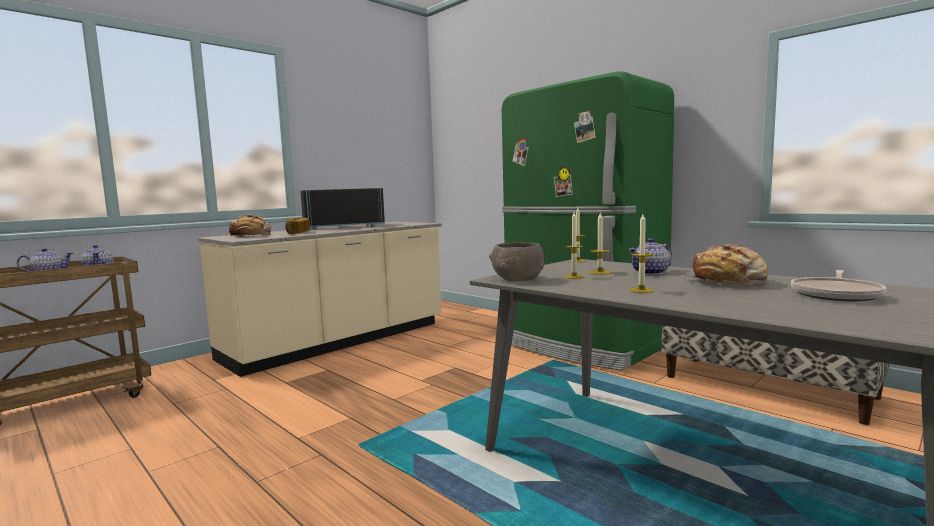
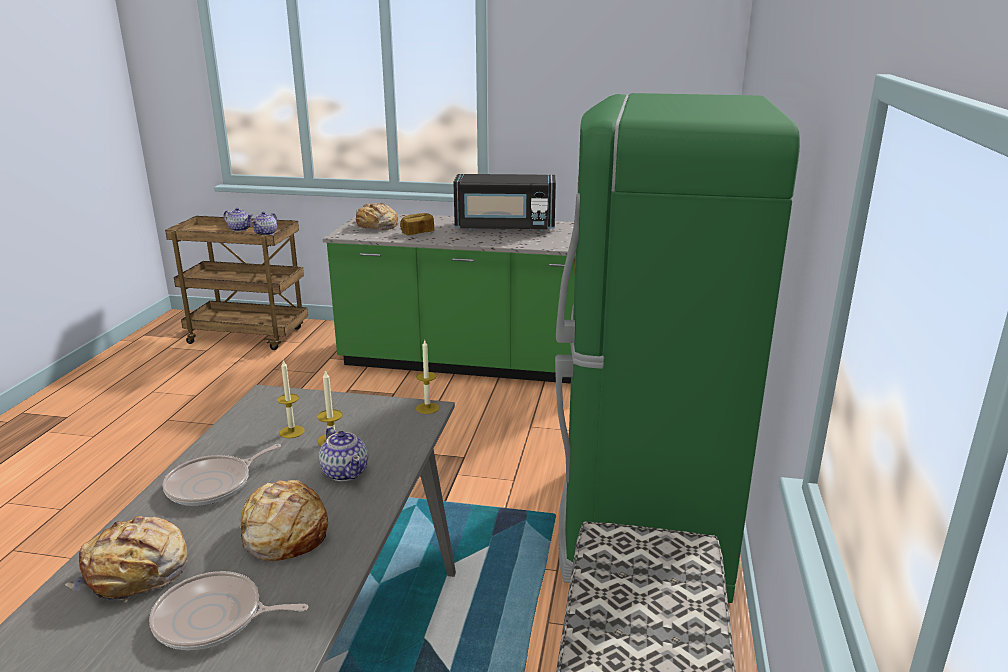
camera: 55 degrees right, 15 degrees up
(338, 341) = (476, 362): beige counter -> green counter
(343, 227) = (505, 227): black microwave -> black microwave turned 150 degrees clockwise
(517, 279) = (263, 406): grey bowl -> none
(641, 290) = (213, 485): candle -> frying pan
(651, 272) = (345, 472): teapot -> teapot turned 150 degrees counterclockwise
(771, 305) = (137, 573): none -> bread

